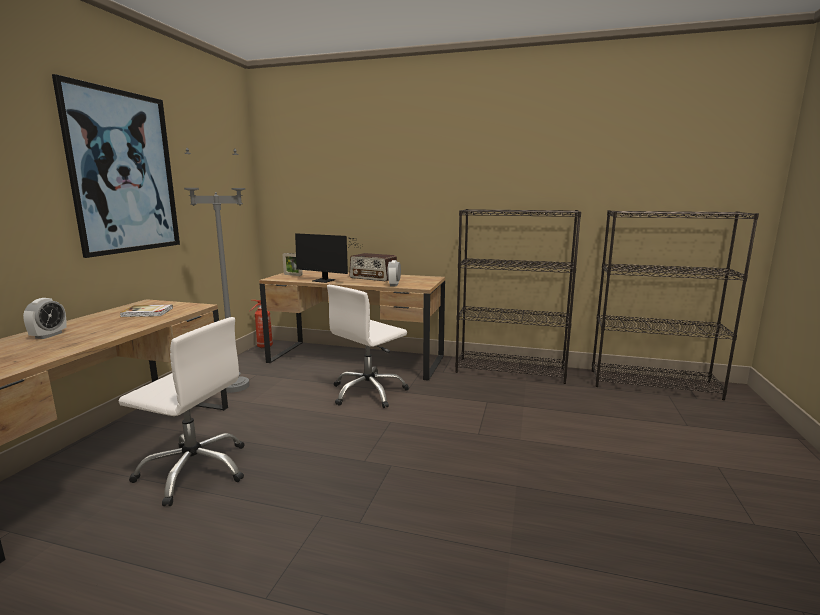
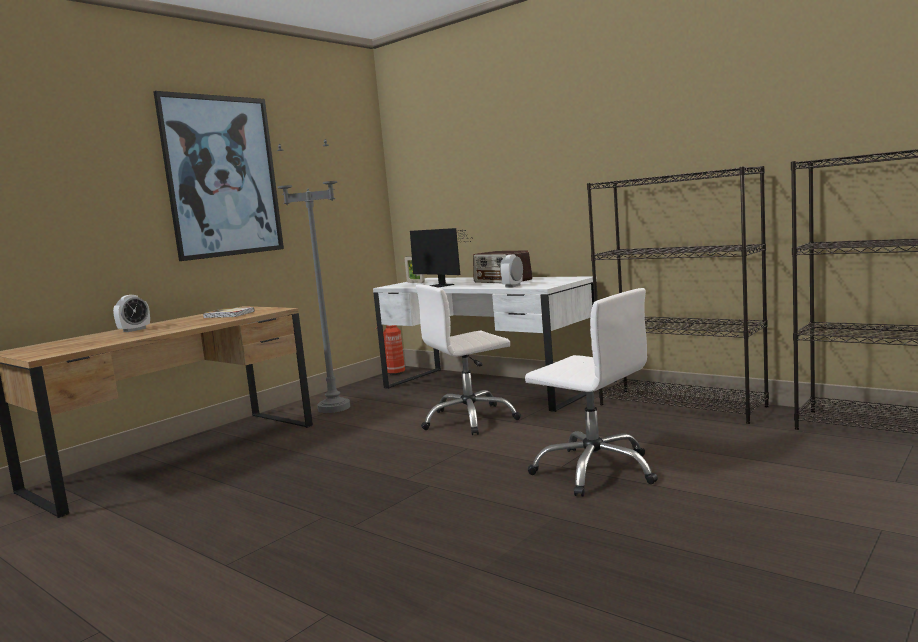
camera: 25 degrees right, 5 degrees down
(195, 470) = (243, 471): white office chair -> white office chair (595, 470)
(356, 359) = (487, 388): brown desk -> white desk

